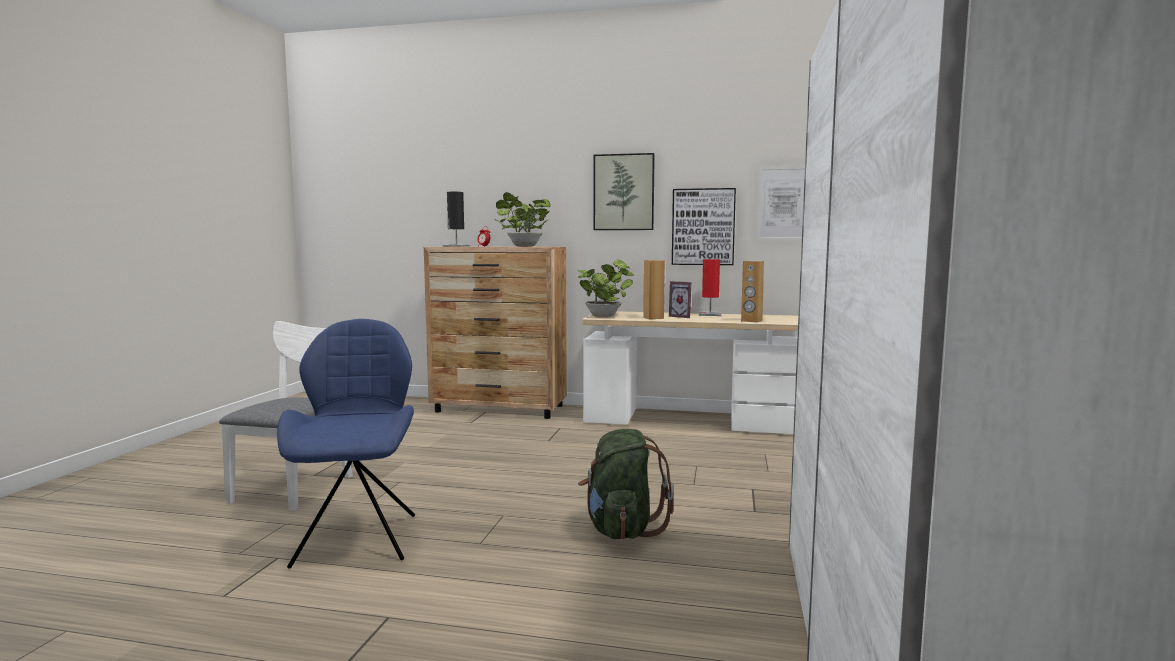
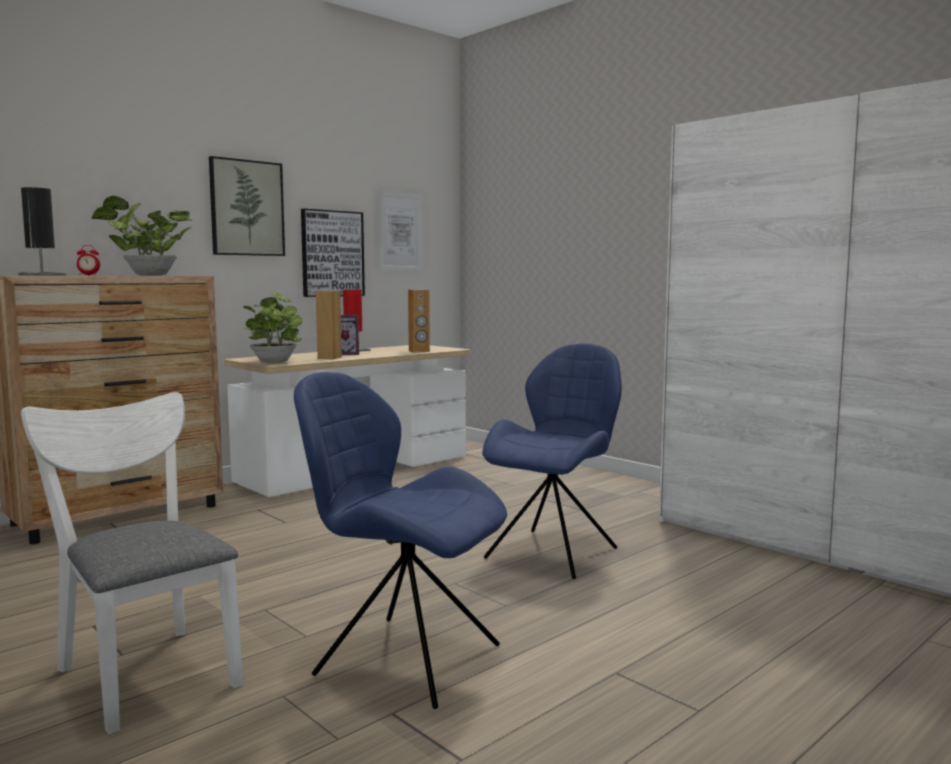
camera: 55 degrees left, 0 degrees up
(621, 529) = (554, 552): green backpack -> blue chair

